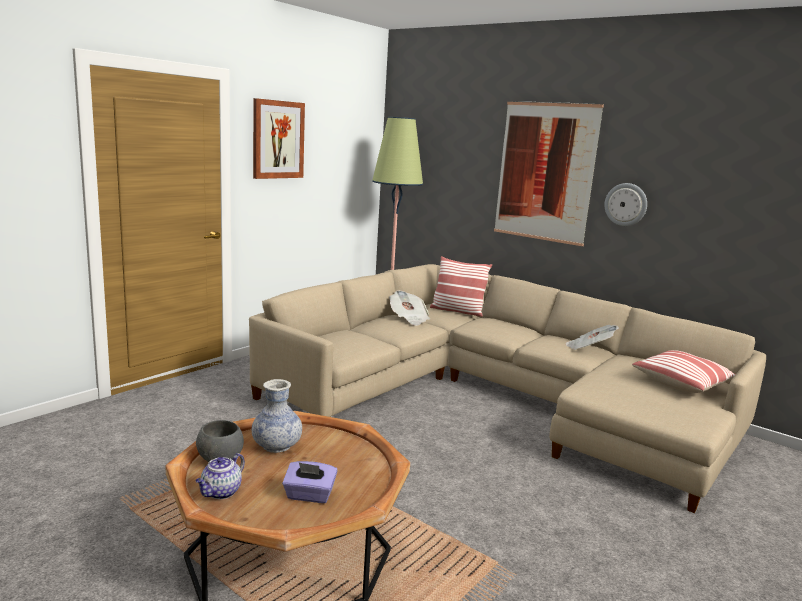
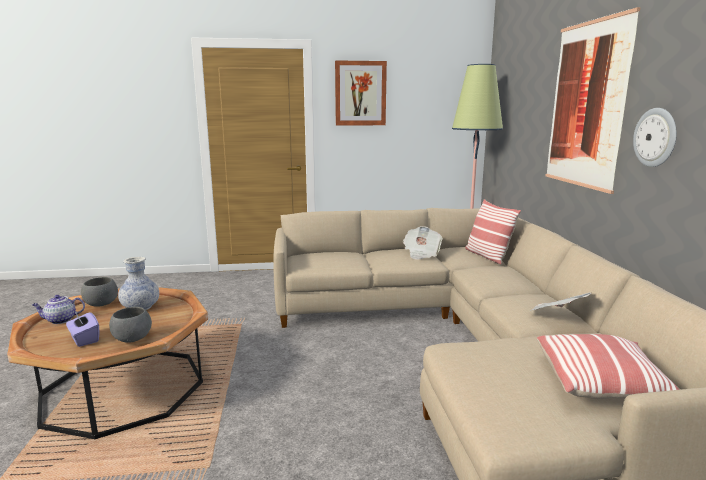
camera: 45 degrees right, 0 degrees up
(357, 474) = (133, 339): none -> grey bowl

